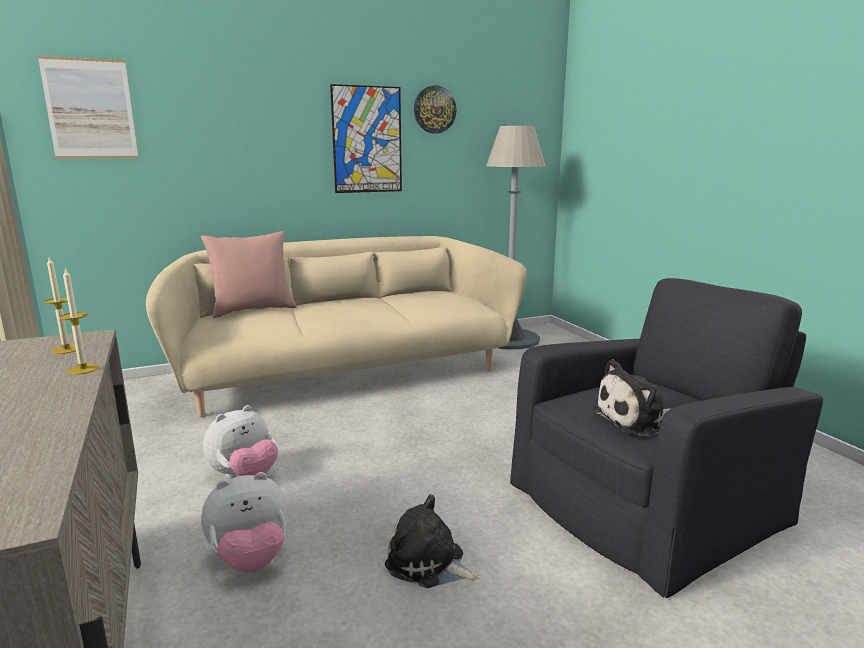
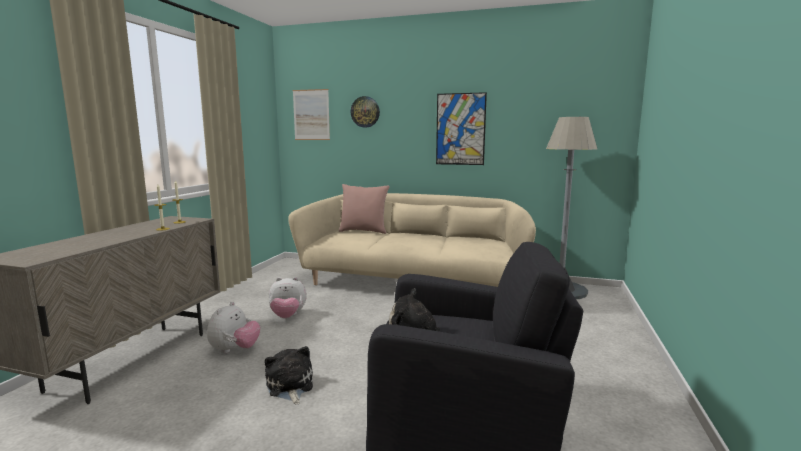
camera: 40 degrees right, 5 degrees down
(250, 559) = (235, 350): plush toy -> plush toy turned 90 degrees counterclockwise
(434, 109) = (513, 107): wall clock -> wall clock (365, 112)

